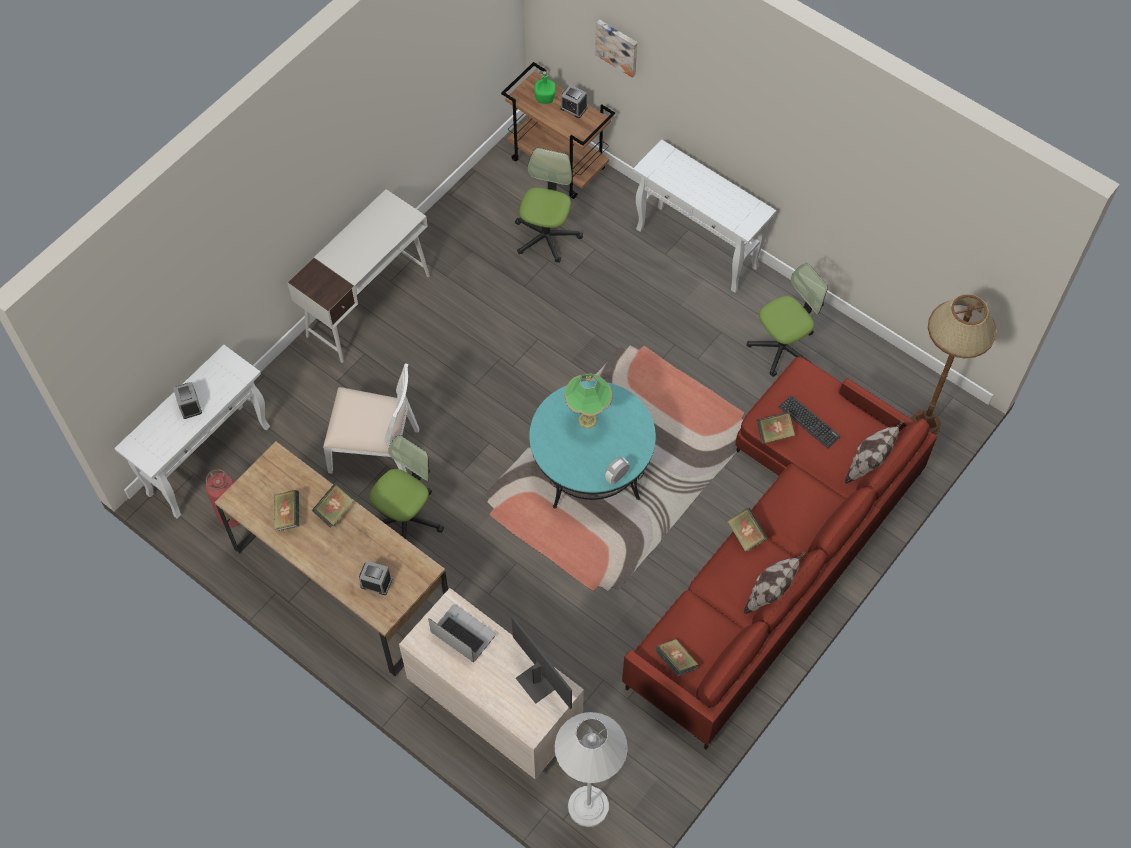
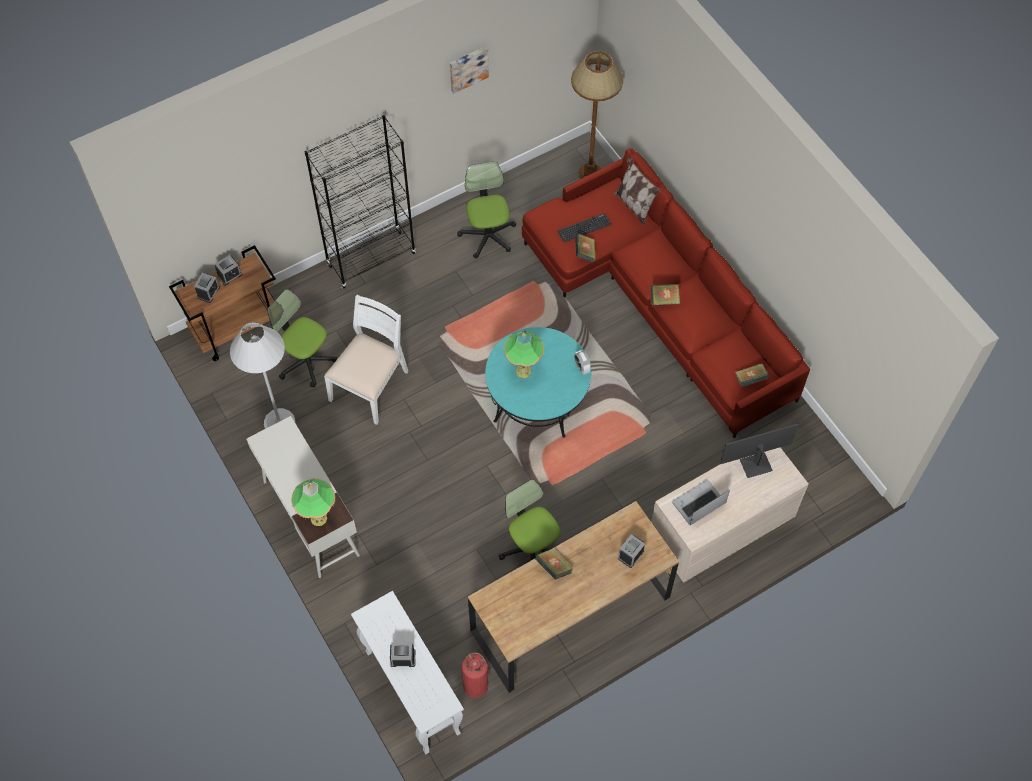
camera: 70 degrees left, 0 degrees up
(288, 516) = (544, 605): book -> none
(319, 281) = (319, 518): none -> table lamp
(375, 449) = (456, 553): white chair -> white chair (370, 386)
(545, 98) = (208, 292): green bottle -> alarm clock
(588, 806) = (818, 493): white floor lamp -> white floor lamp (279, 422)
(617, 47) = (235, 196): picture -> picture (468, 68)
(698, 249) = (371, 259): white console table -> black bookcase
(770, 594) = (717, 302): pillow -> none

